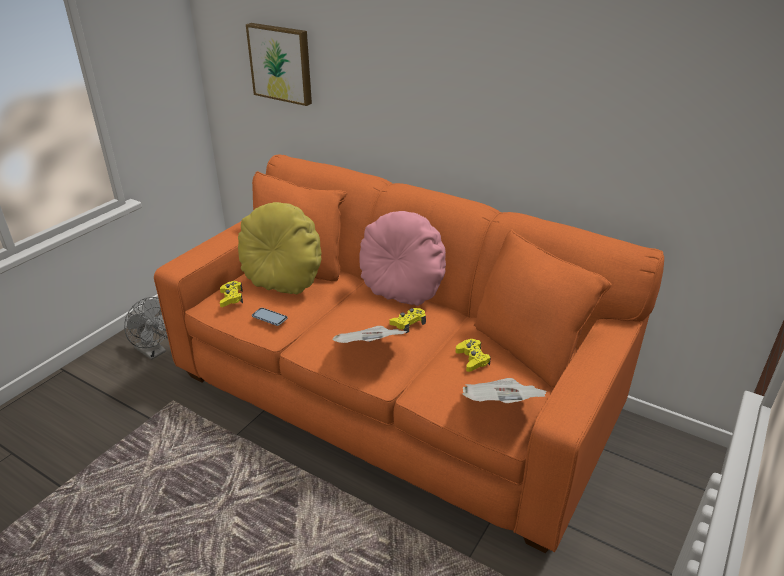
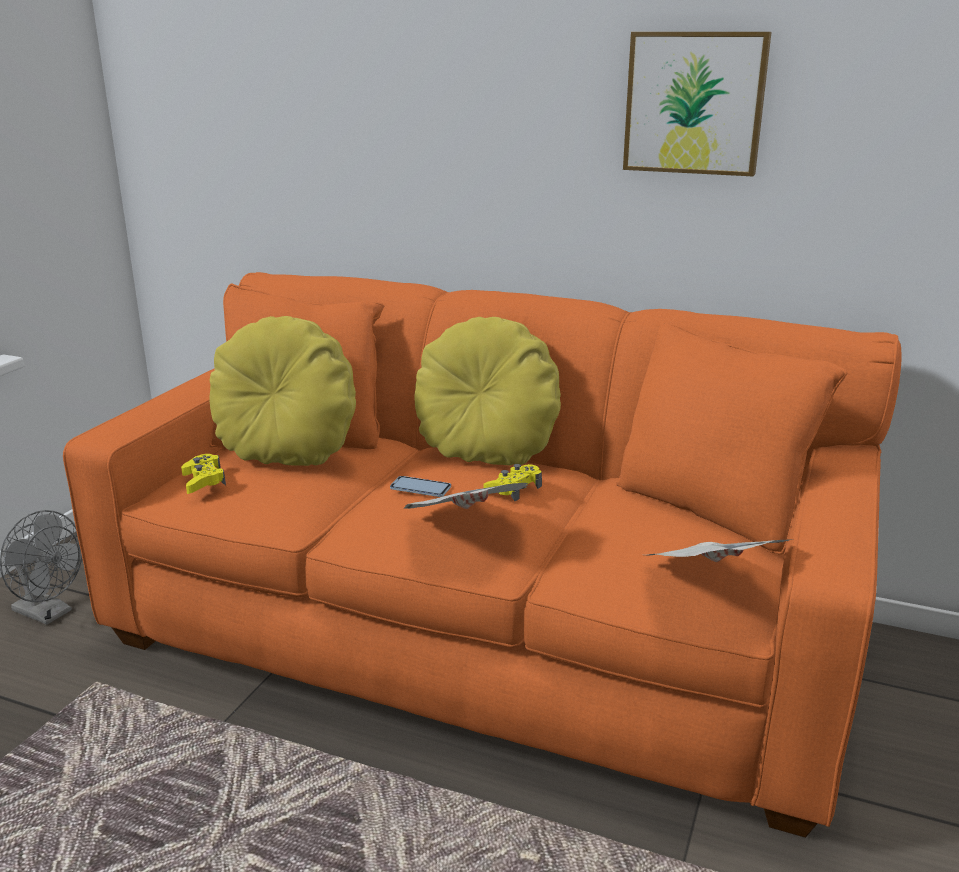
camera: 10 degrees left, 10 degrees down
(269, 317) = (278, 501): phone -> phone (420, 488)
(281, 63) = (257, 127): picture -> picture (695, 103)
(401, 293) = (486, 455): pink pillow -> yellow pillow
(472, 359) = (635, 524): yellow game controller -> none

